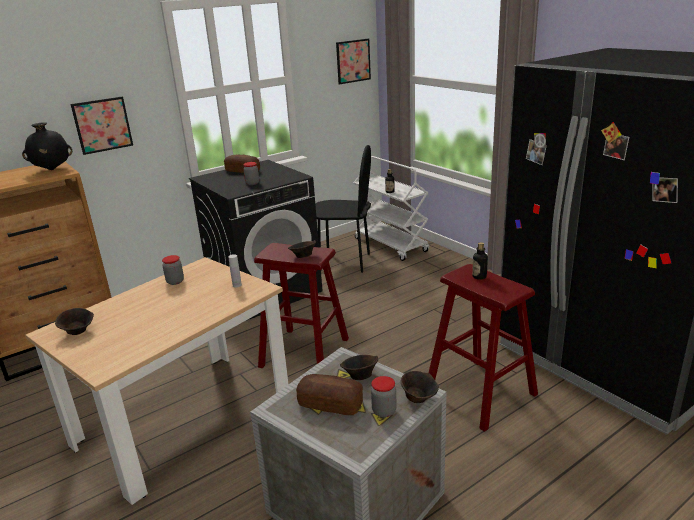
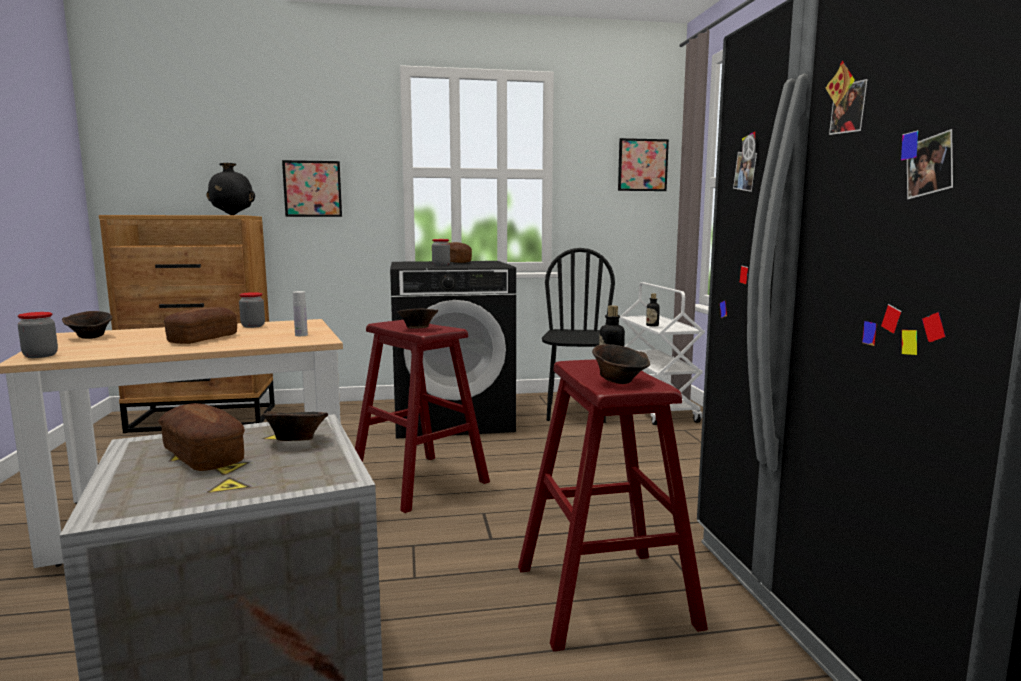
camera: 25 degrees right, 15 degrees down
(175, 309) = (203, 339): none -> bread
(344, 262) = (576, 412): black chair -> black chair turned 120 degrees counterclockwise
(384, 411) = (247, 480): jar -> jar (40, 355)
(419, 398) = (321, 480): brown bowl -> brown bowl (620, 382)

